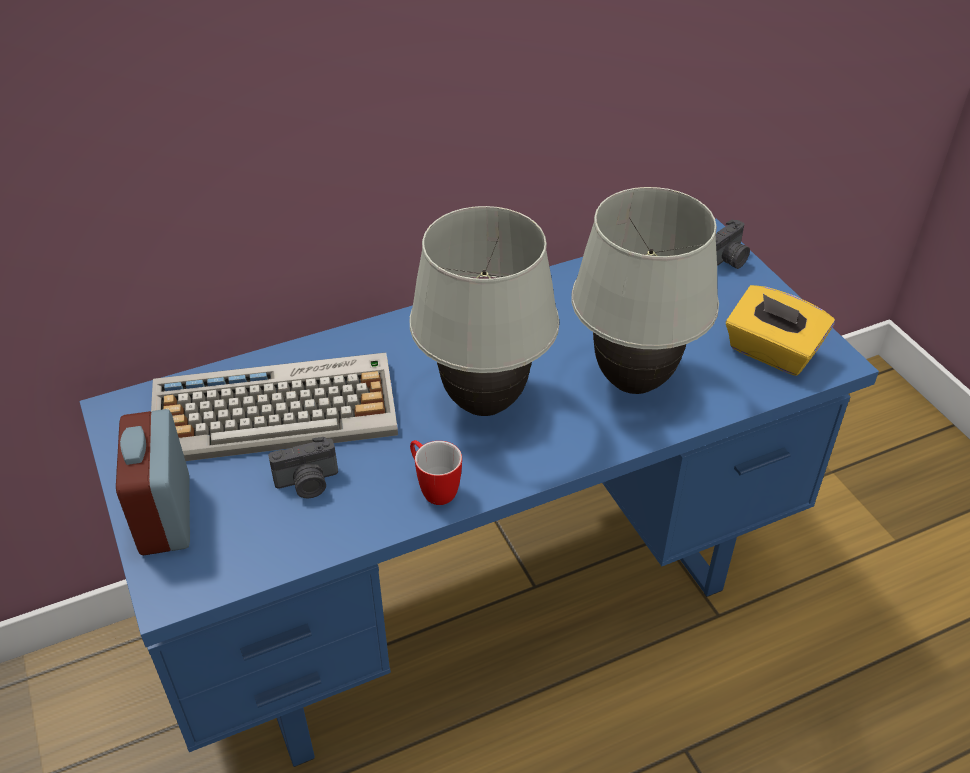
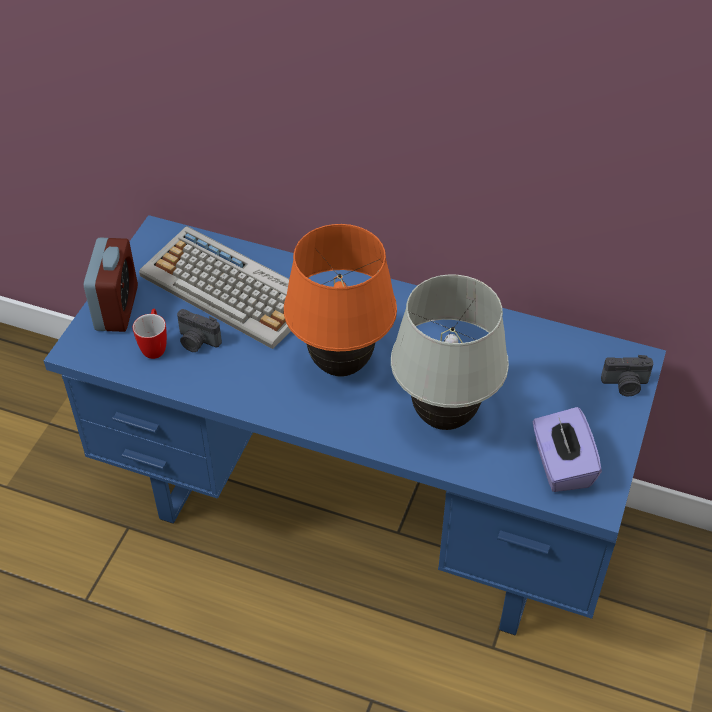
camera: 45 degrees right, 5 degrees up
(165, 515) = (116, 308): alarm clock -> alarm clock turned 150 degrees clockwise
(433, 488) = (252, 393): mug -> mug (155, 346)
(484, 404) = (340, 366): white table lamp -> orange table lamp
(771, 352) = (561, 465): yellow tissue box -> purple tissue box

